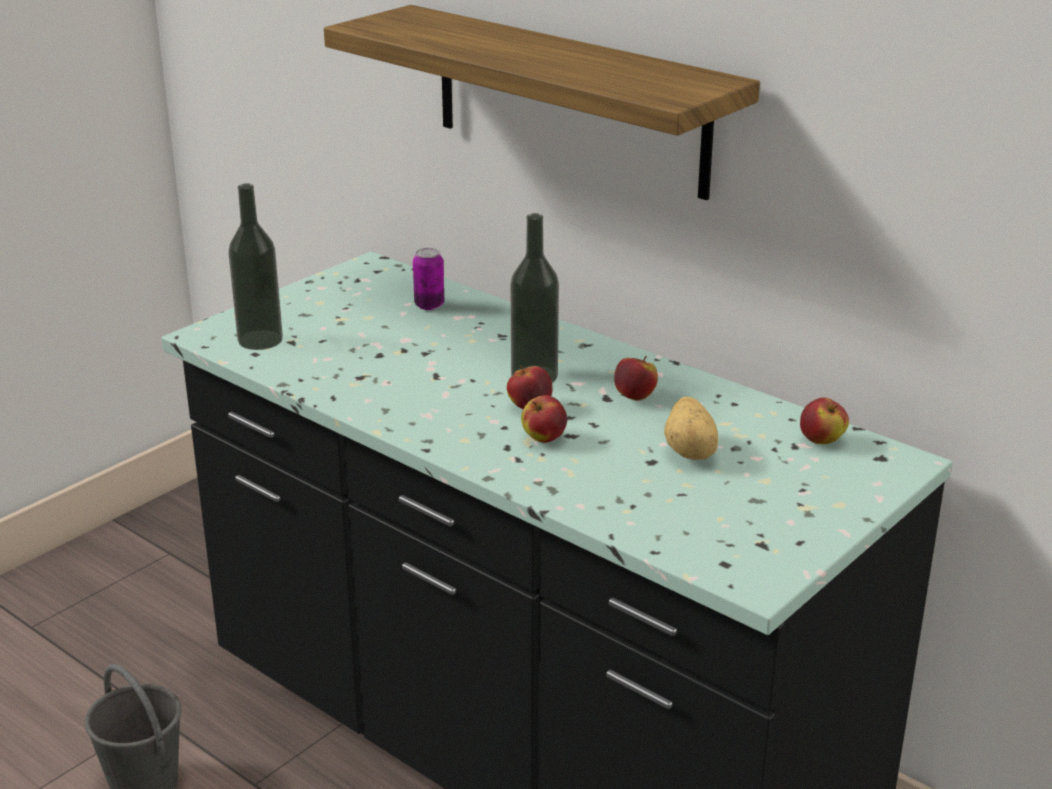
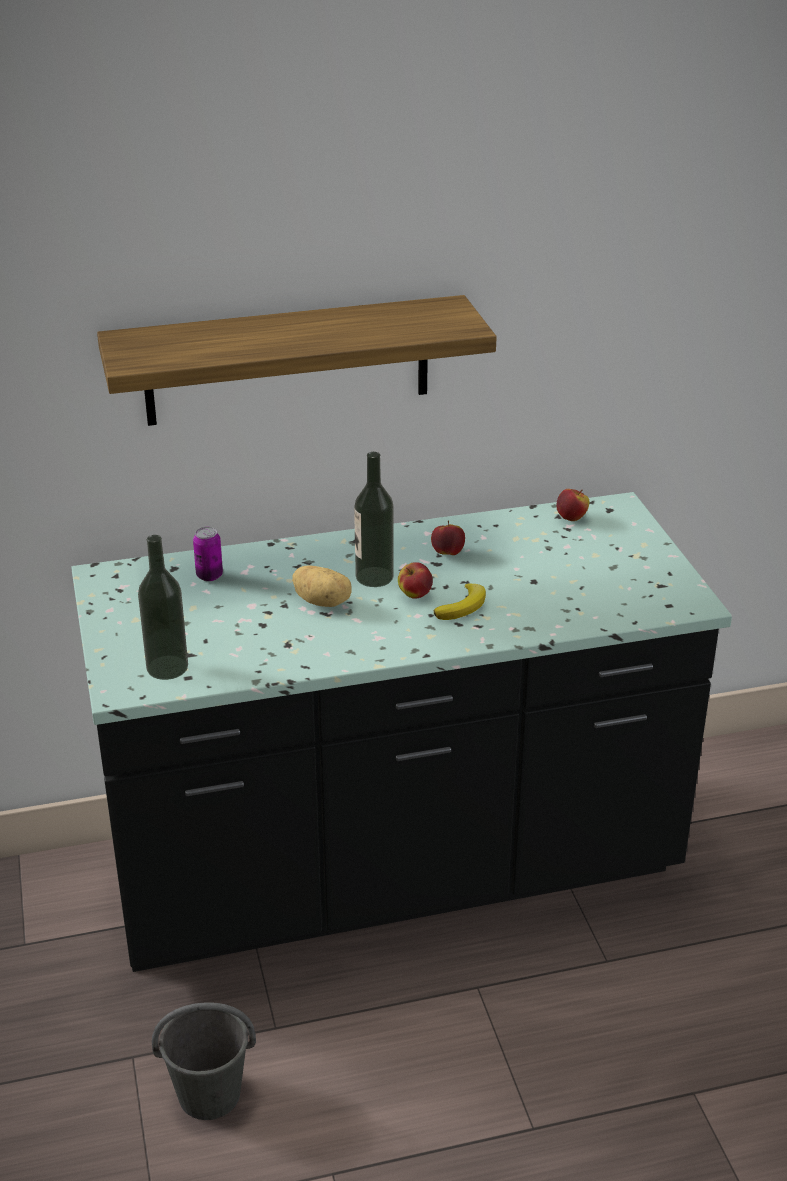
camera: 55 degrees left, 5 degrees up
(544, 438) = (463, 606): apple -> banana
(691, 451) = (537, 563): potato -> potato (323, 602)

